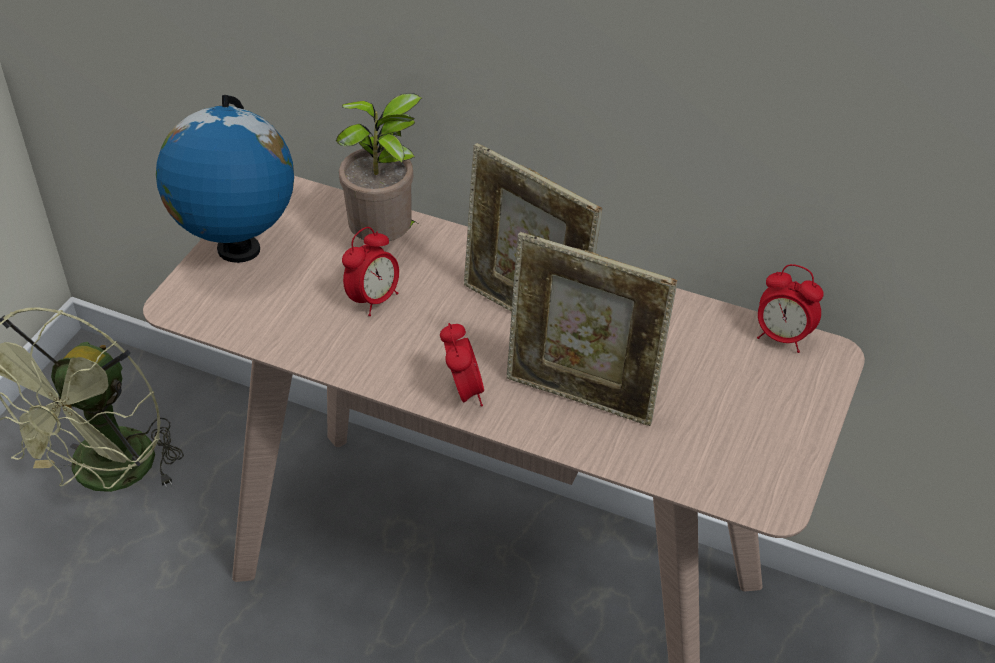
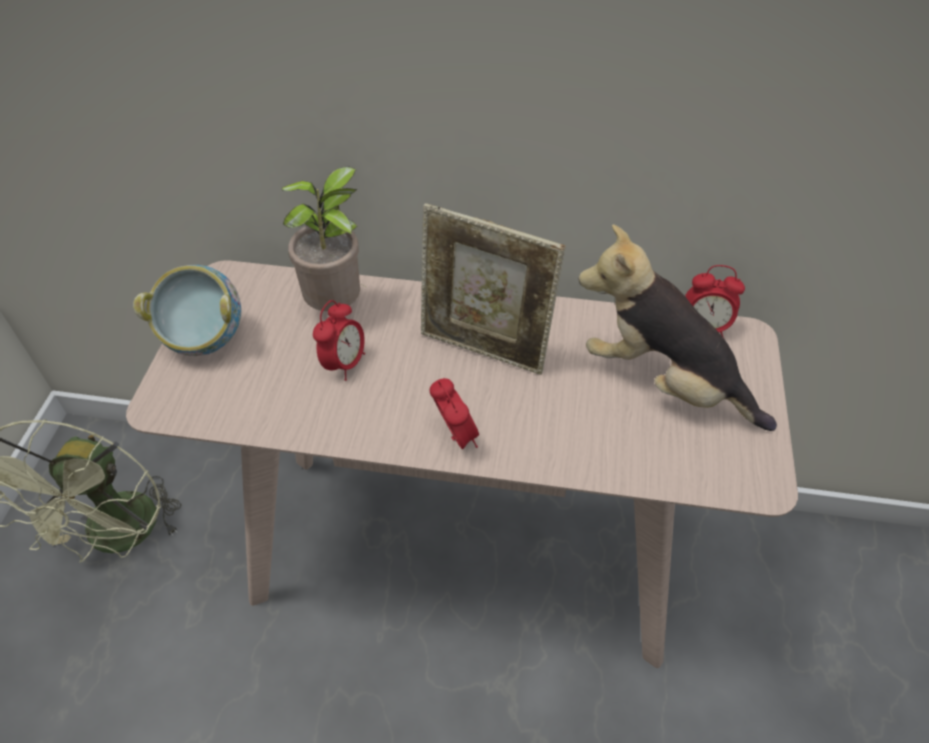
camera: 15 degrees left, 5 degrees up
(238, 249) = (204, 340): globe -> bowl
(582, 396) = (561, 418): picture frame -> none
(710, 383) = (663, 382): none -> plush toy

